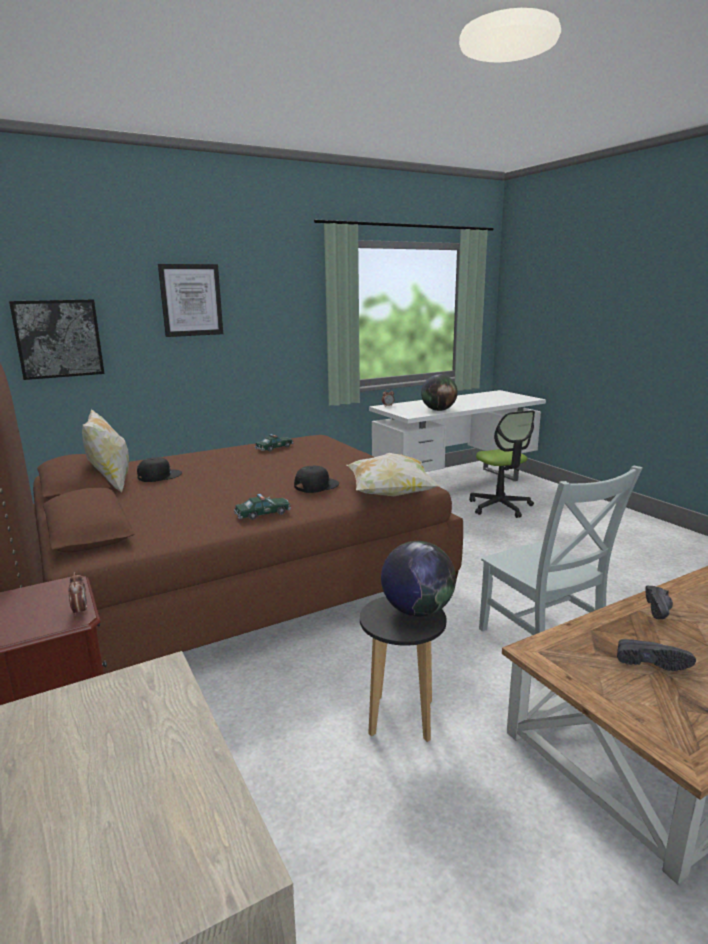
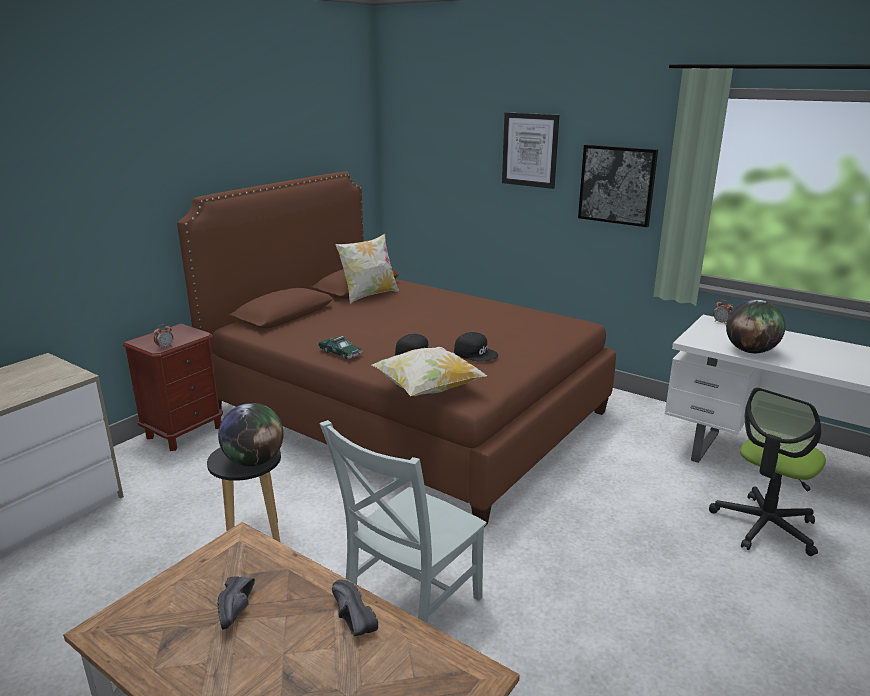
camera: 65 degrees right, 5 degrees up
(58, 338) = (428, 171): picture -> picture (617, 185)
(159, 476) = (397, 302): black cap -> black cap (475, 353)
(274, 448) = (516, 317): toy car -> none
(661, 611) = (349, 619): black shoe -> black shoe turned 60 degrees clockwise

